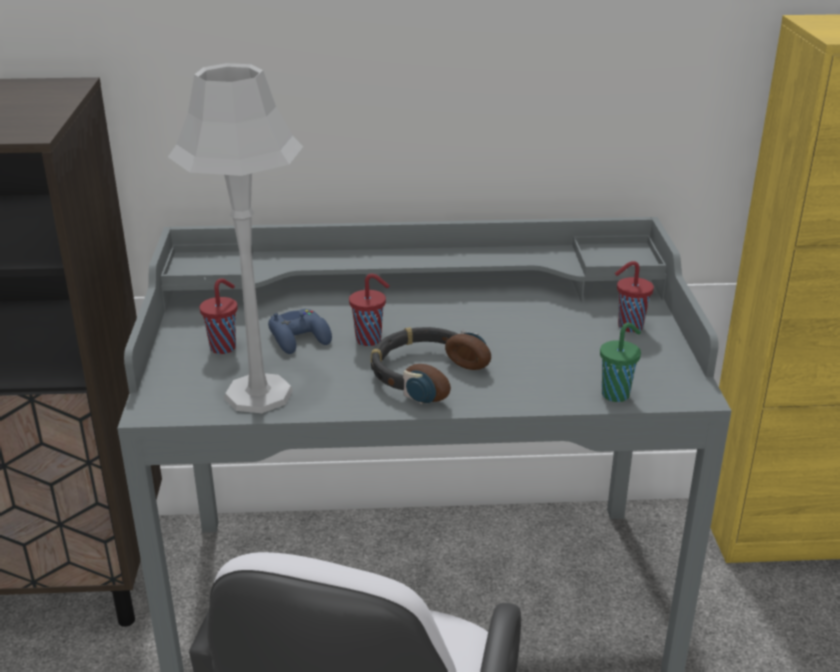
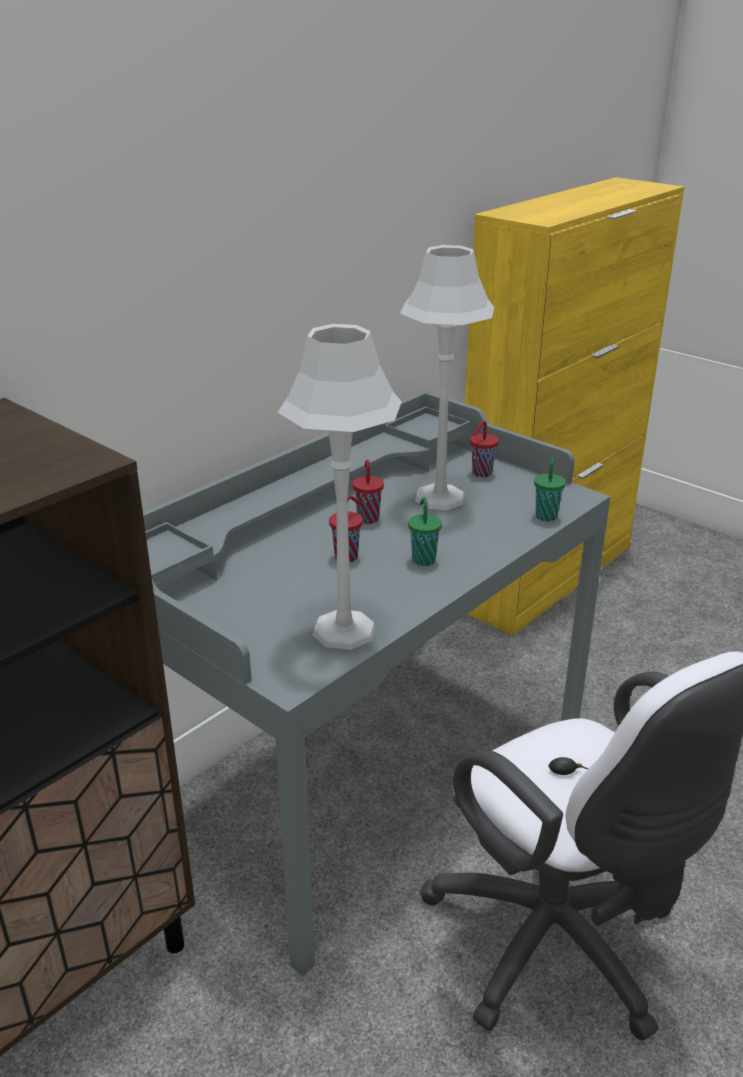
camera: 45 degrees left, 0 degrees up
(224, 347) = (253, 614): red cup -> red cup (368, 518)
(300, 338) = (296, 579): blue game controller -> none
(425, 373) = (423, 559): headphones -> green cup
(544, 330) = (440, 498): none -> grey table lamp

